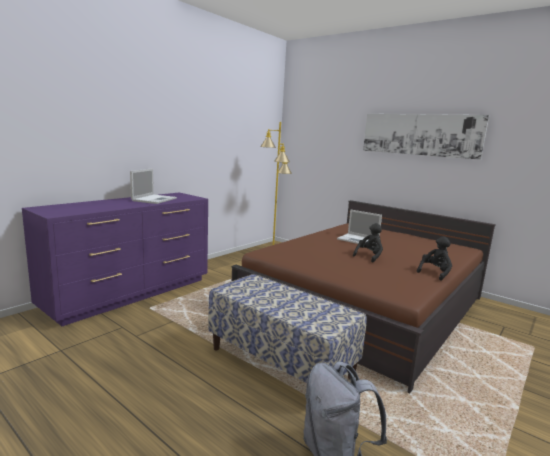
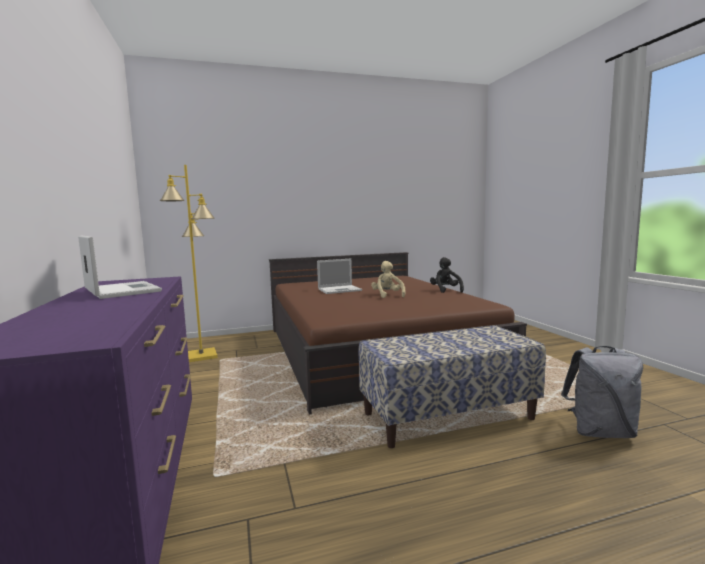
camera: 55 degrees left, 5 degrees down
(369, 256) = (387, 295): black plush toy -> beige plush toy
(420, 134) = (331, 180): picture -> none

